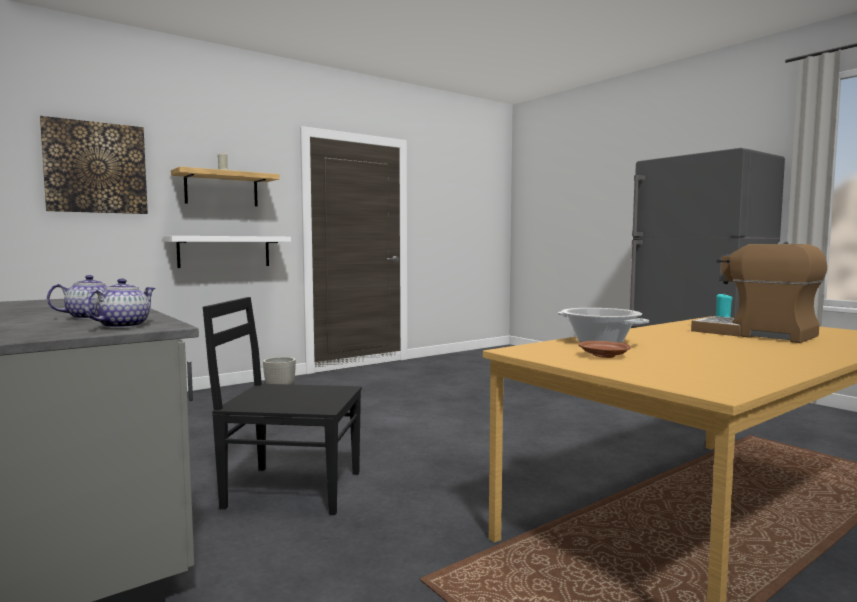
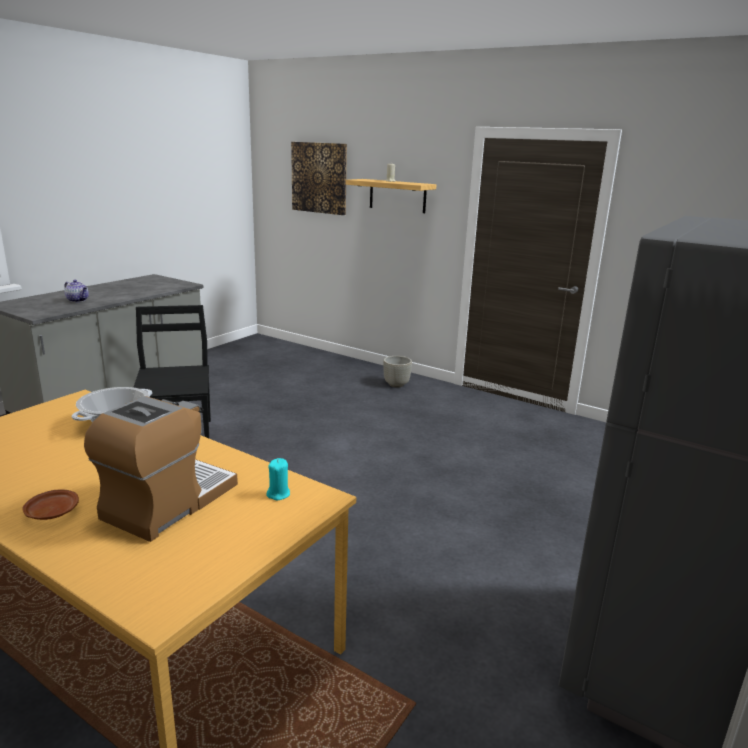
camera: 70 degrees right, 15 degrees up
(123, 326) = (40, 310): teapot -> none
(224, 251) = (395, 253): white shelf -> none
(603, 356) = (49, 424): brown plate -> brown plate (52, 512)

